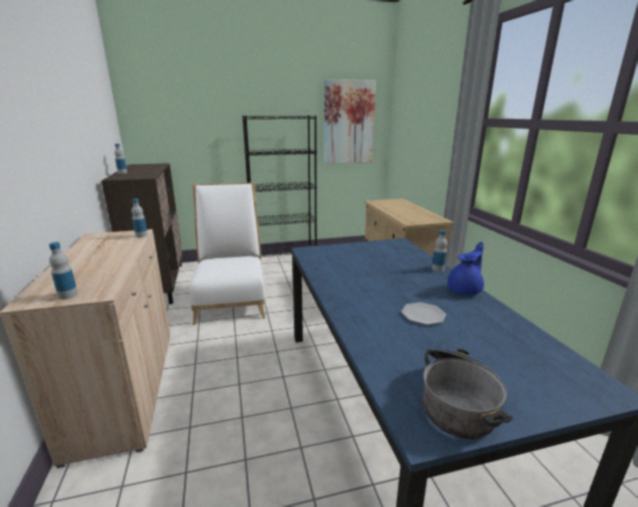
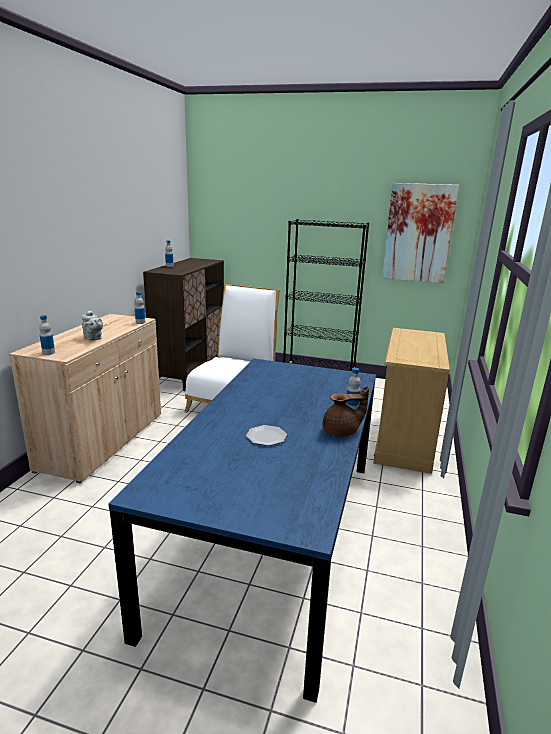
camera: 30 degrees right, 0 degrees up
(108, 264) = (93, 338): none -> grey teapot
(458, 402) = (188, 491): cooking pot -> none
(465, 290) = (342, 432): blue teapot -> brown teapot

